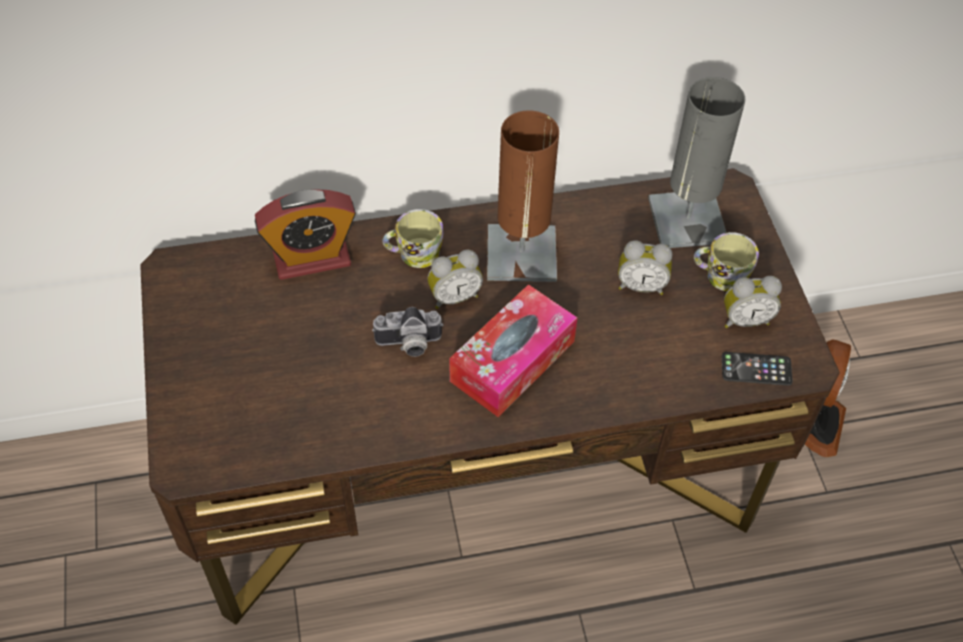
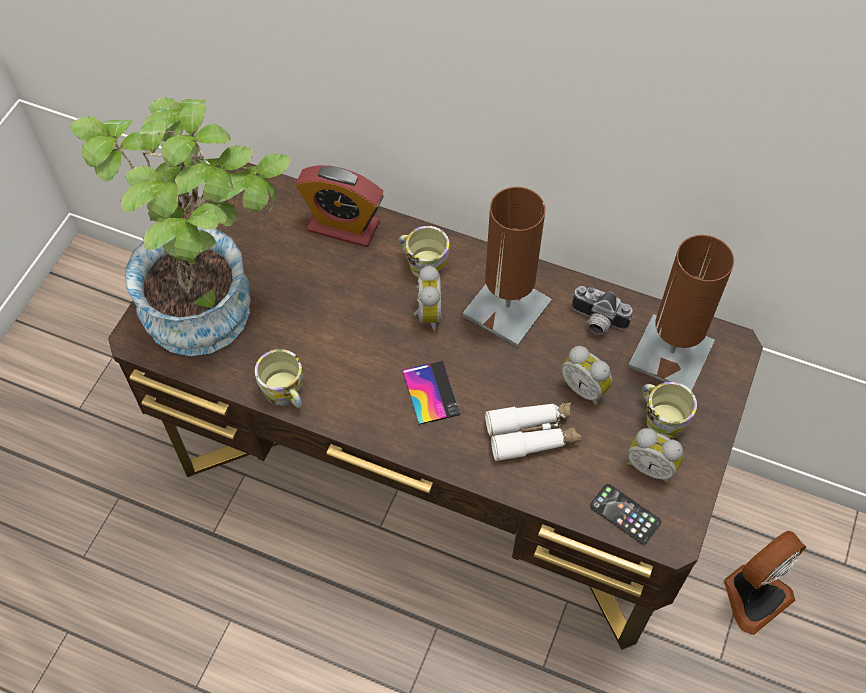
camera: 35 degrees right, 5 degrees up
(237, 394) = (213, 303): none -> potted plant
(378, 436) = (286, 393): none -> mug
(409, 345) = (362, 335): camera -> camera (596, 322)
(454, 296) = (426, 315): alarm clock -> alarm clock turned 105 degrees counterclockwise
(512, 361) = (430, 392): tissue box -> phone
(629, 347) = (532, 434): none -> white binoculars
(687, 220) = (671, 354): grey table lamp -> brown table lamp

